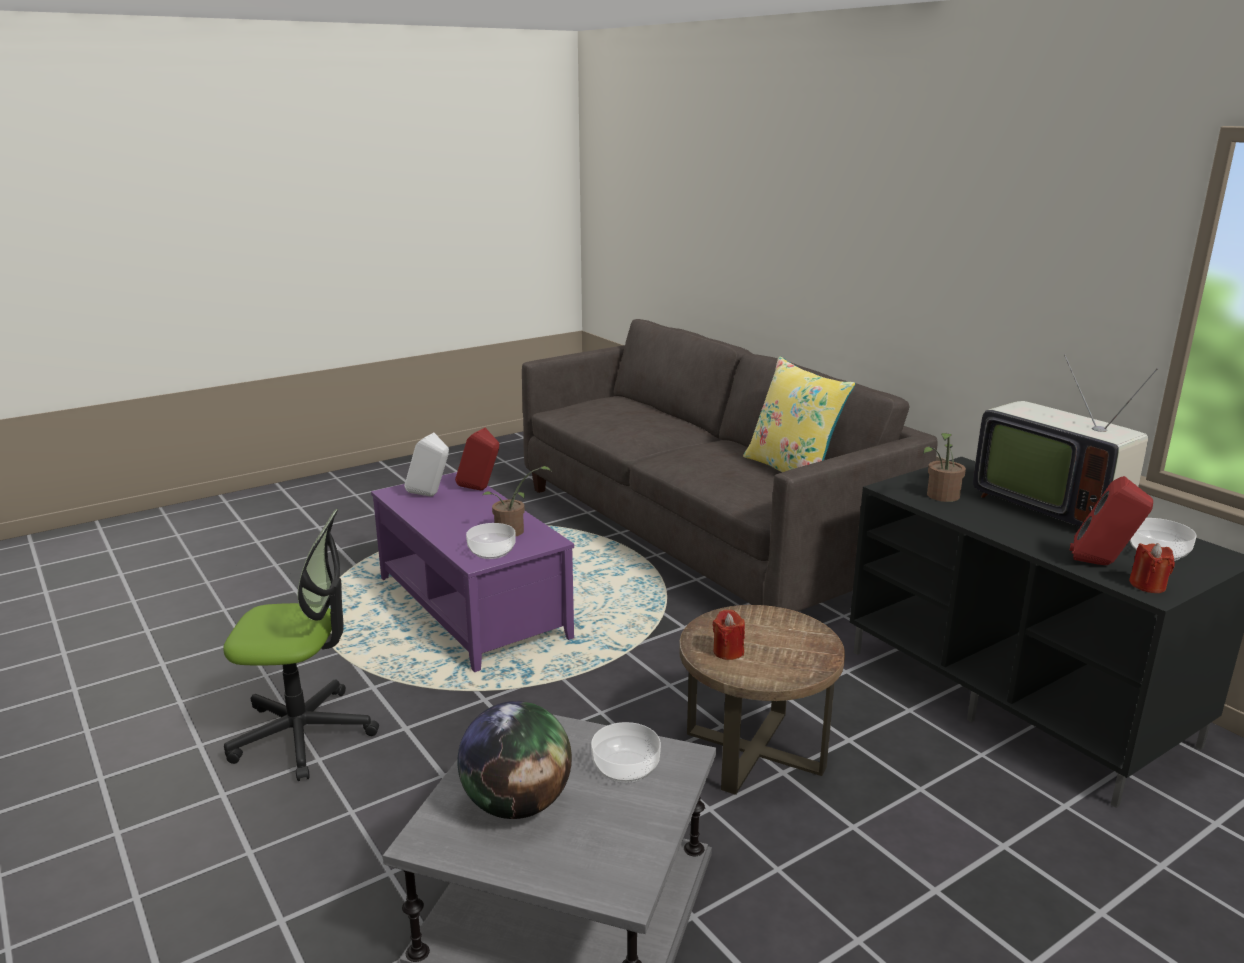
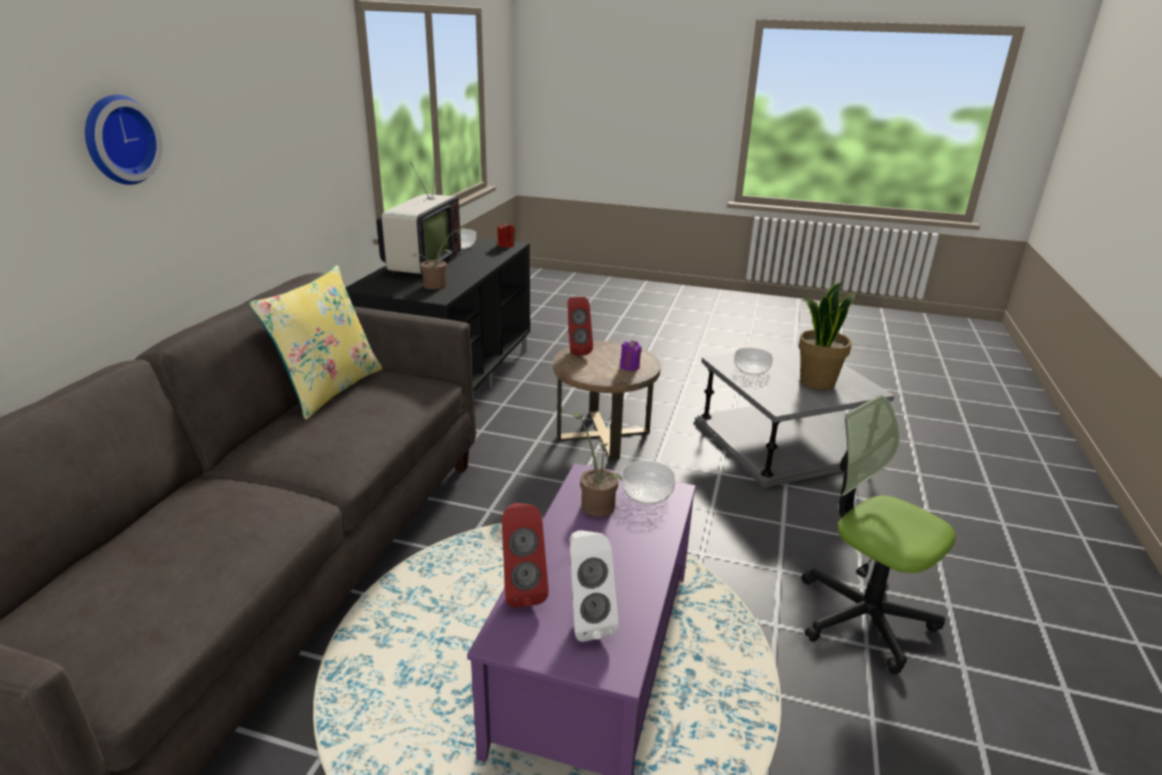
camera: 130 degrees left, 5 degrees up
(517, 804) = (816, 381): globe -> potted plant
(728, 652) = (629, 367): red candle -> purple candle
(841, 224) = (118, 140): none -> wall clock
(1102, 564) = (492, 252): red speaker -> red speaker (576, 351)

